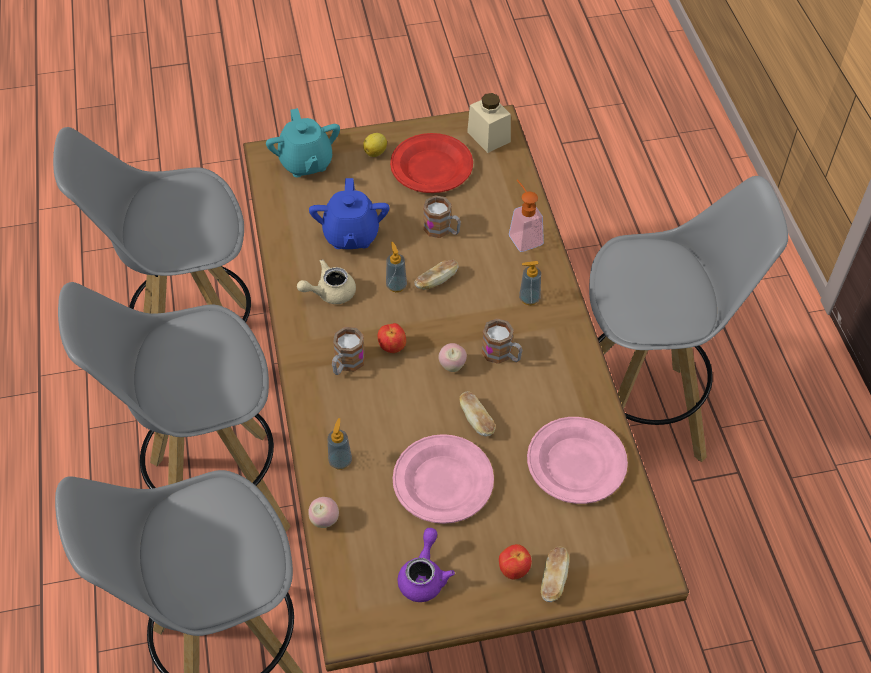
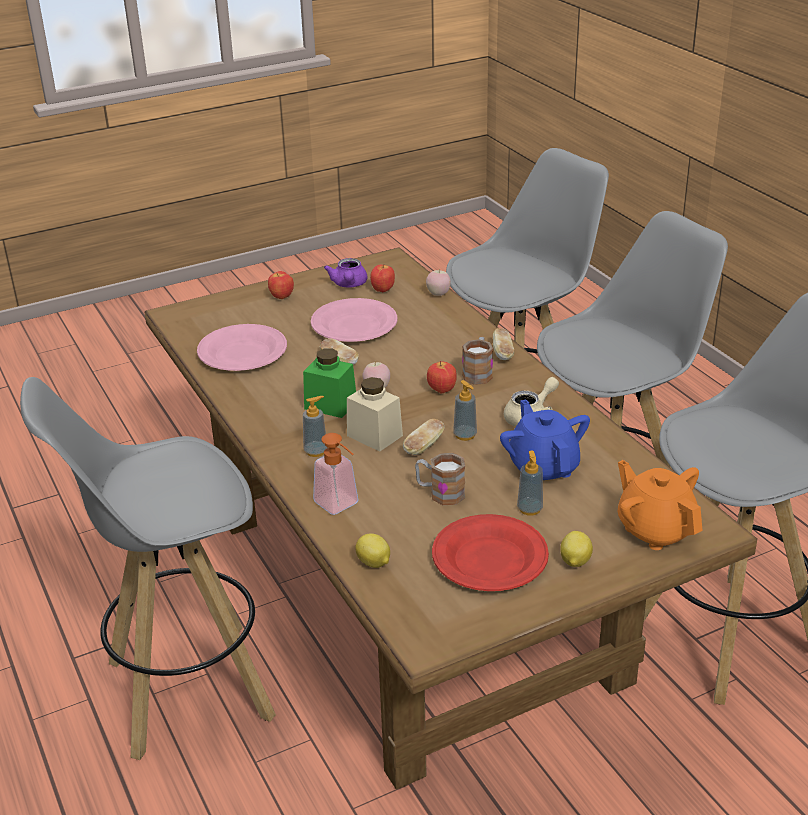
camera: 165 degrees right, 20 degrees down
(306, 163) = (655, 530): turquoise teapot -> orange teapot
(340, 461) = (445, 321): soap dispenser -> soap dispenser (530, 509)
(387, 549) = (382, 290): none -> apple
(488, 137) = (429, 616): beige jar -> beige jar (374, 435)
(502, 355) = (330, 405): mug -> green jar
(512, 181) = (374, 563): none -> lemon
(553, 580) = (250, 298): bread -> bread (503, 353)

